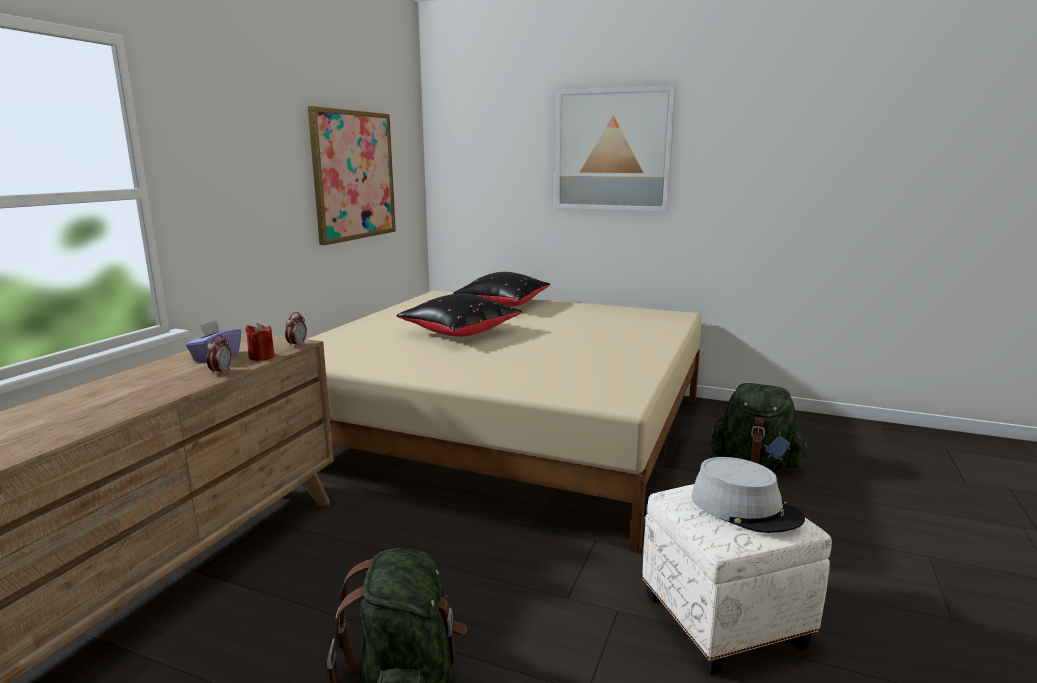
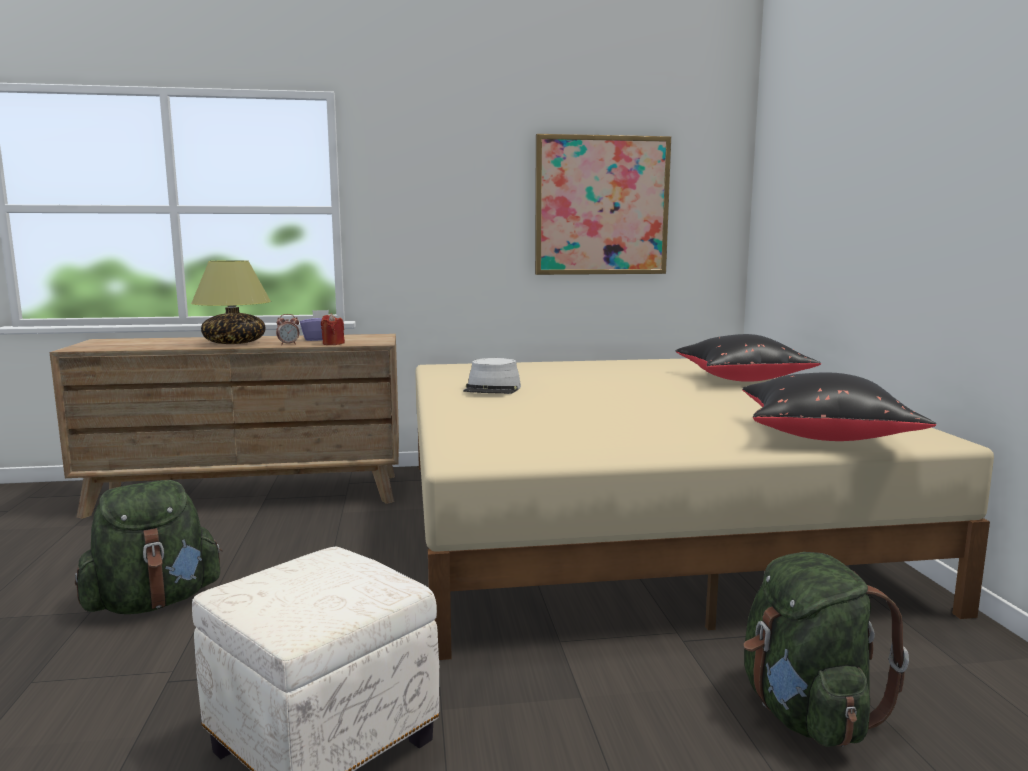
camera: 60 degrees right, 5 degrees down
(141, 391) = (235, 343): none -> table lamp
(297, 345) = (374, 343): alarm clock -> none
(459, 333) = (596, 385): black pillow -> black pillow (824, 436)
(612, 150) = (912, 152): picture -> none
(745, 508) = (315, 590): grey hat -> grey hat (492, 389)

